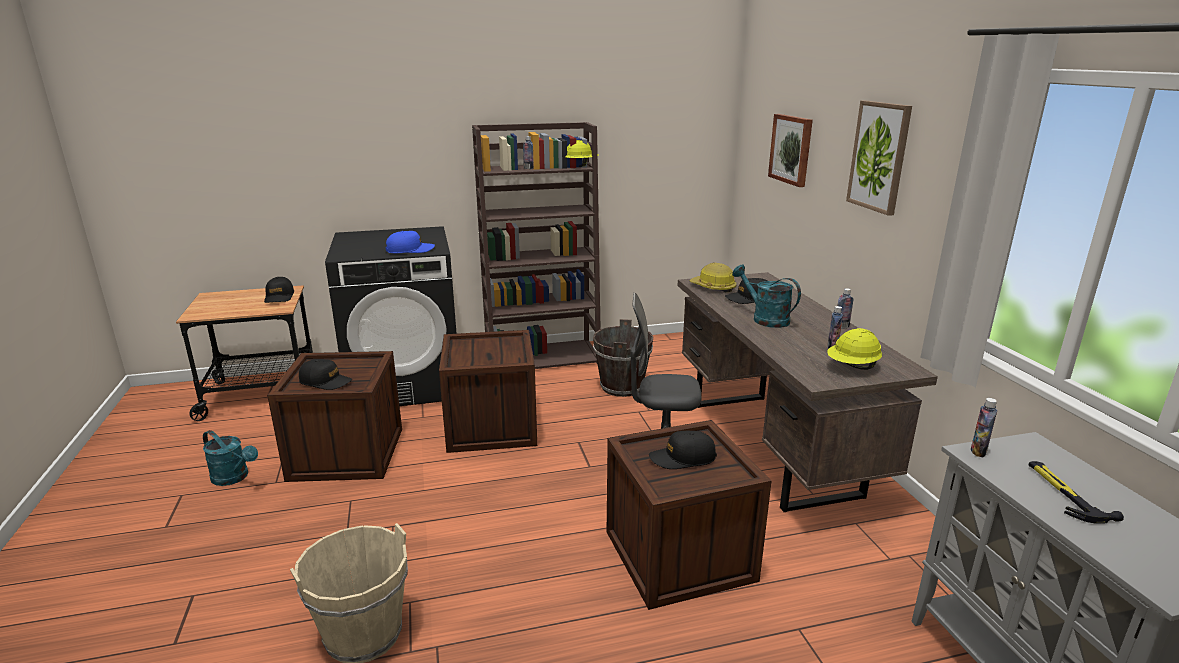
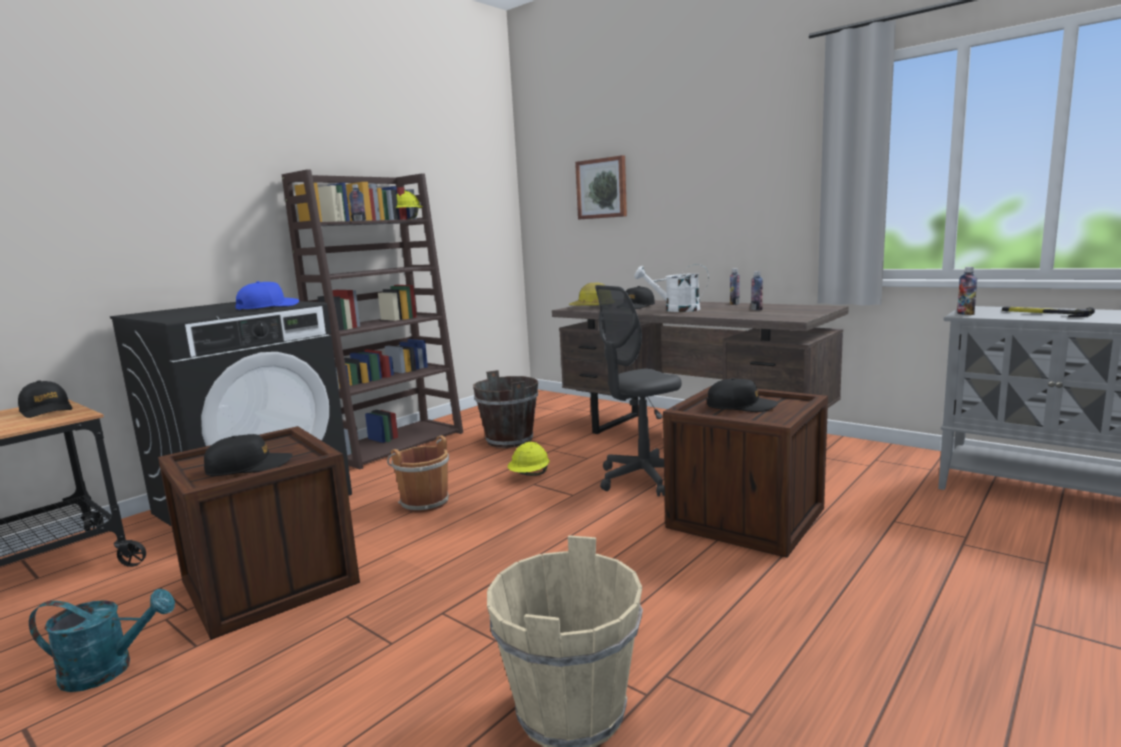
camera: 35 degrees left, 10 degrees down
(491, 426) = (423, 502): crate -> brown bucket
(682, 458) = (741, 406): black cap -> black cap turned 120 degrees counterclockwise
(765, 319) = (675, 310): turquoise watering can -> white watering can
(852, 367) = (794, 312): yellow hard hat -> yellow hard hat (529, 476)
(879, 156) = (716, 163): picture -> none

